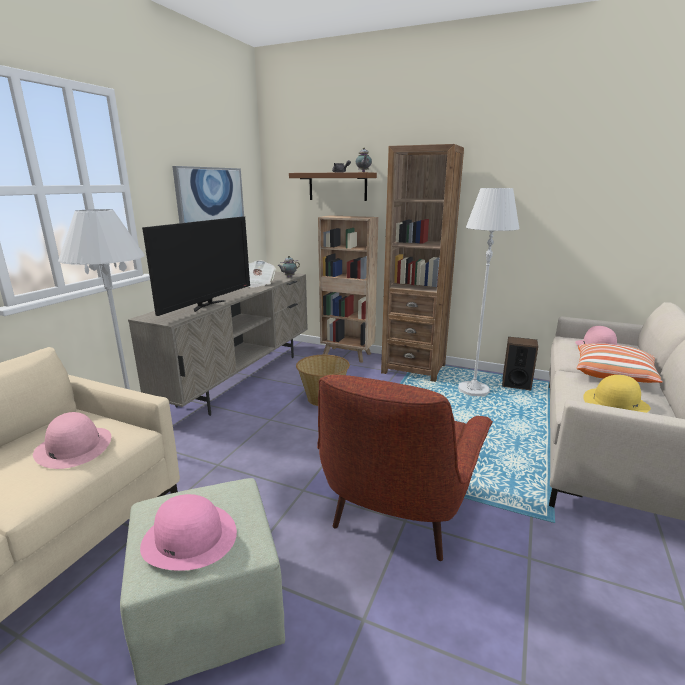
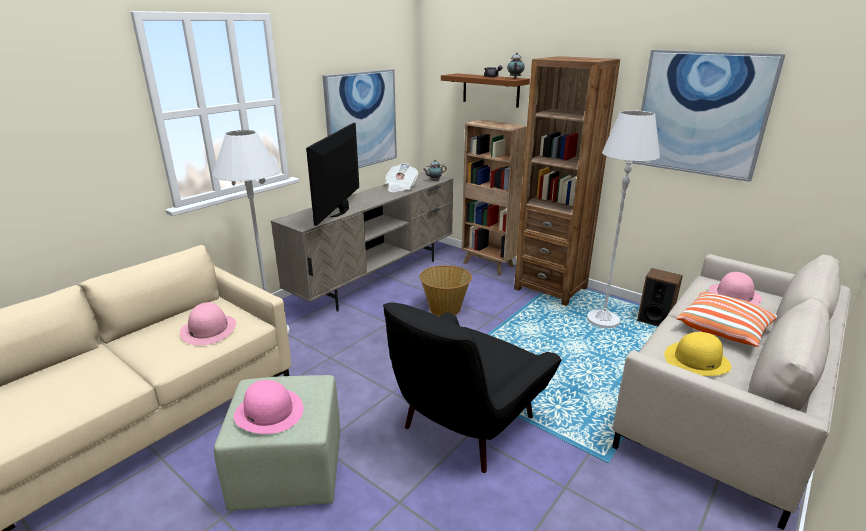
camera: 15 degrees right, 5 degrees up
(207, 305) = (341, 211): television -> television turned 150 degrees clockwise
(396, 514) = (464, 427): red armchair -> black armchair
(540, 192) = (701, 114): none -> picture

